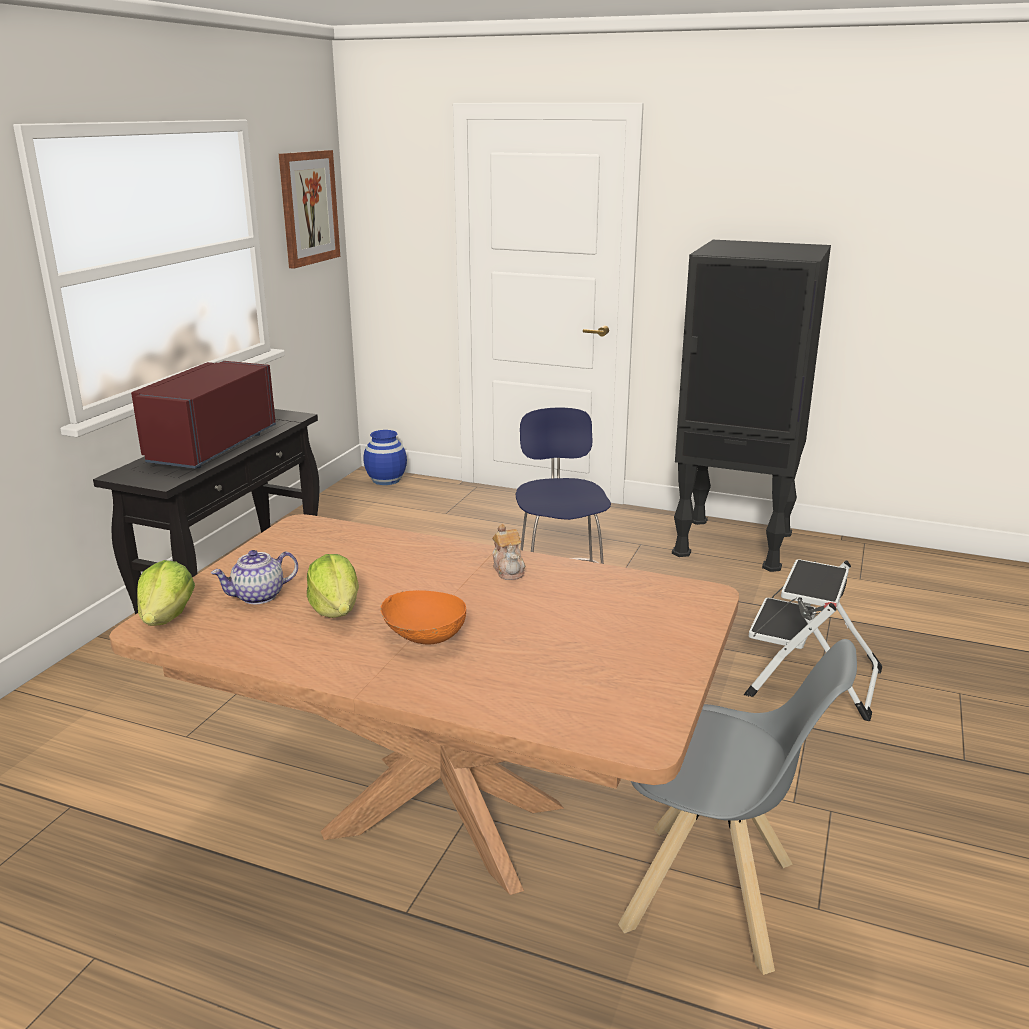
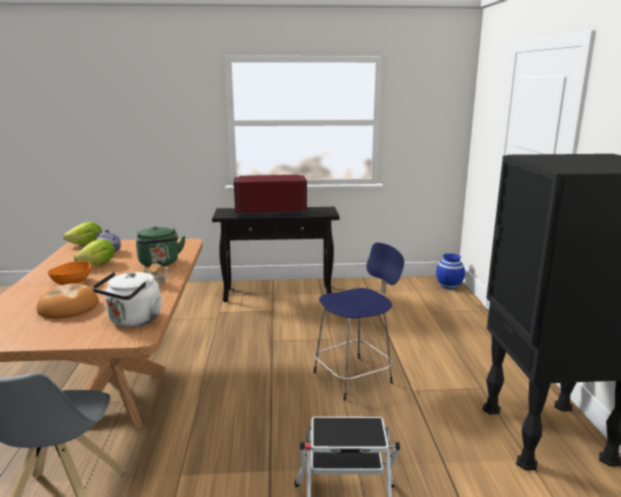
camera: 65 degrees right, 5 degrees down
(308, 208) = (432, 109): picture -> none
(400, 557) = (160, 263): none -> green kettle
(549, 642) = (68, 307): none -> bread
(647, 594) = (133, 321): none -> white kettle

